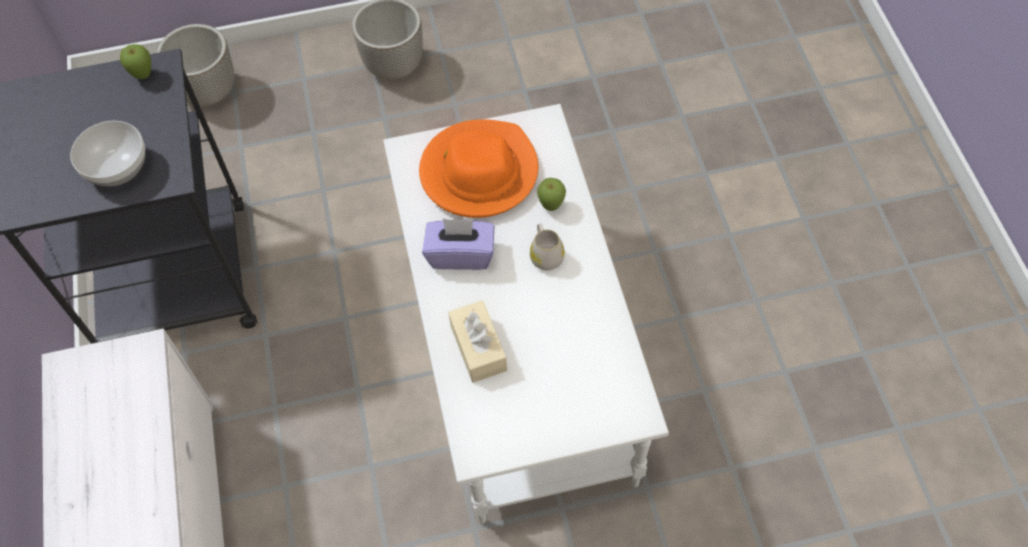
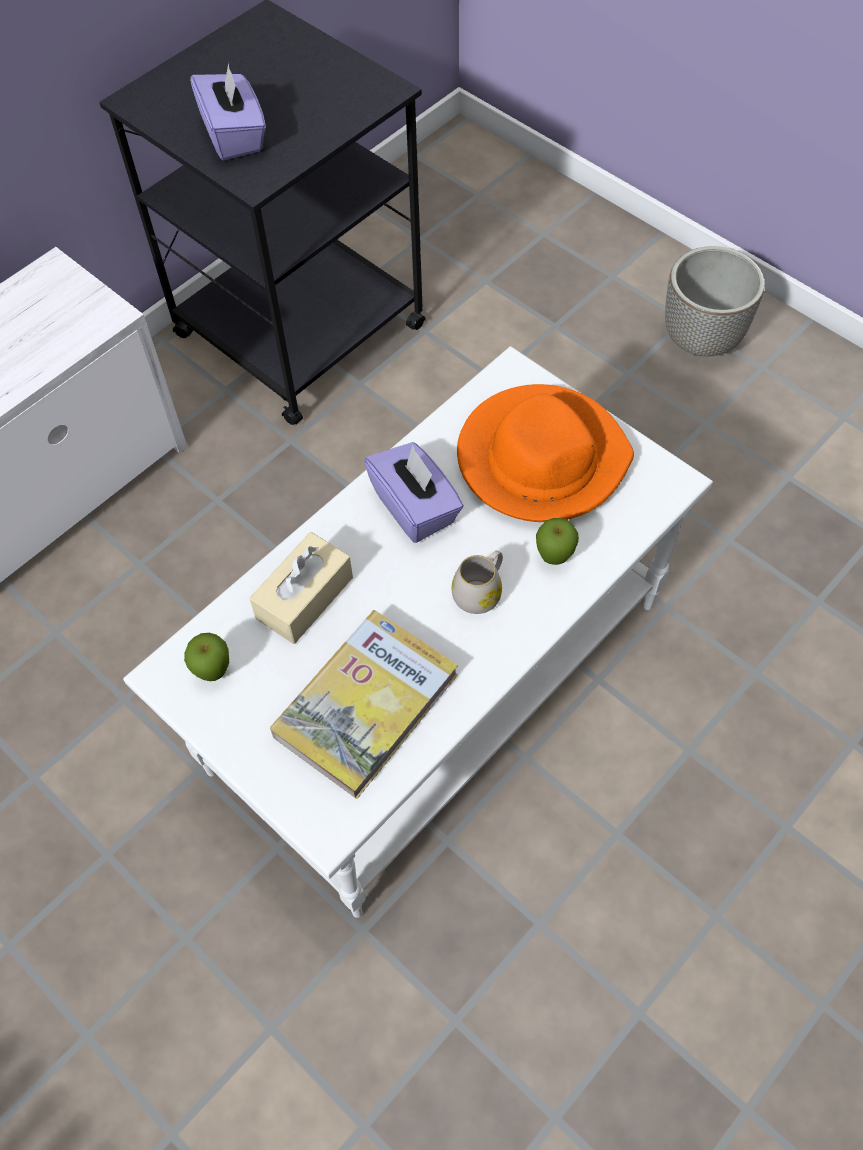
camera: 55 degrees right, 0 degrees up
(116, 169) = (234, 135): bowl -> purple tissue box
(143, 75) = (362, 84): apple -> apple (214, 672)
(209, 91) = (526, 215): planter -> none
(576, 354) = (366, 705): none -> book

